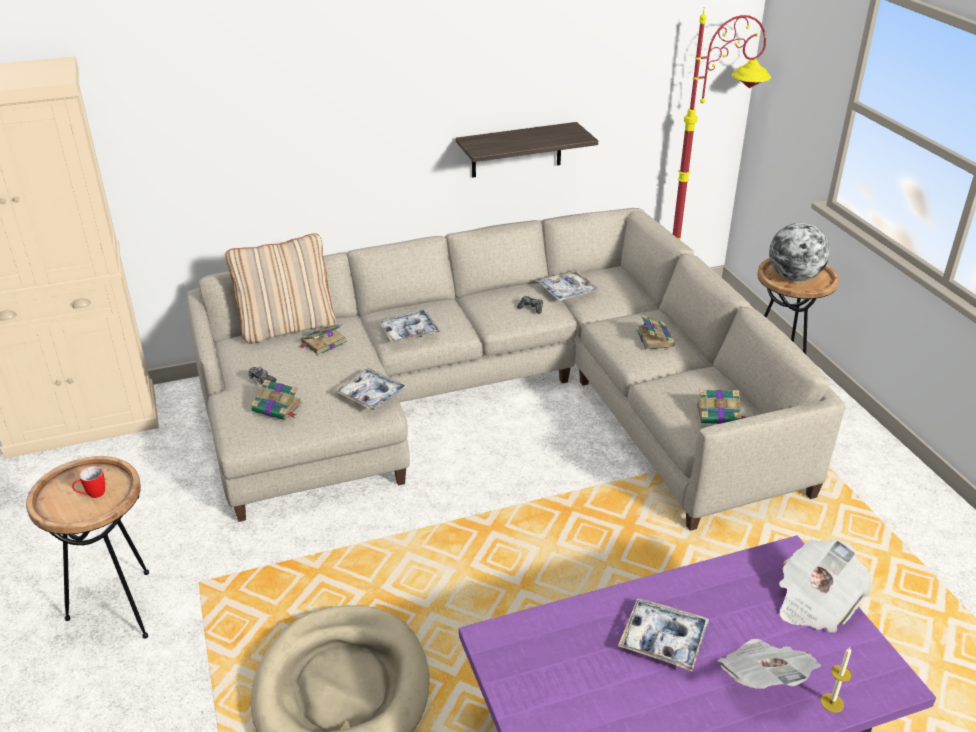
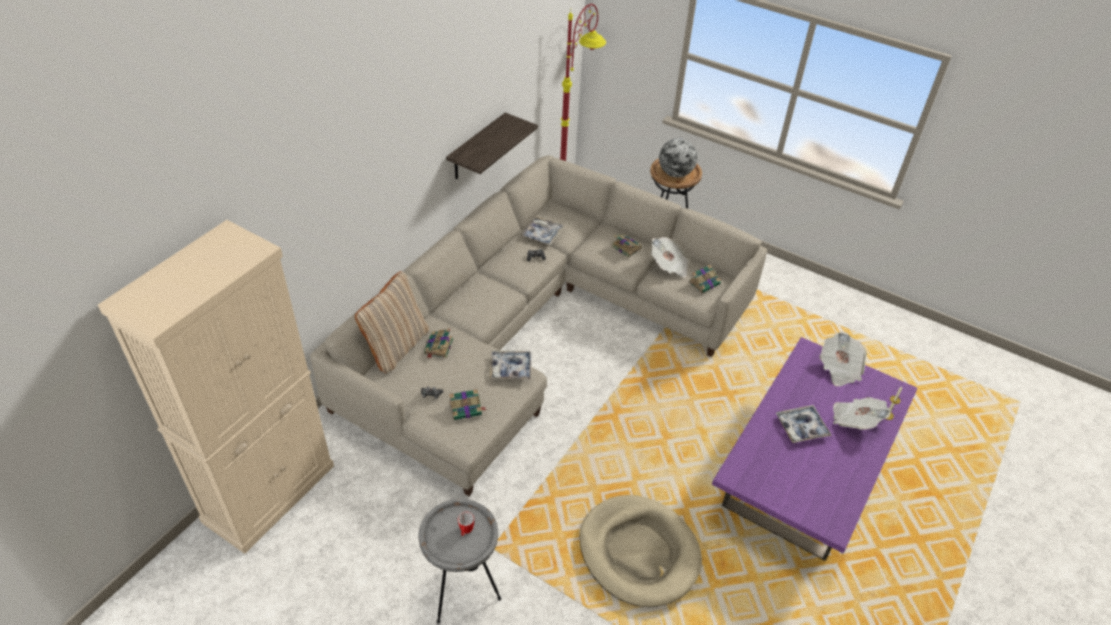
camera: 40 degrees left, 10 degrees up
(120, 608) = (463, 593): brown side table -> grey side table
(409, 331) = (481, 311): tray -> none
(690, 378) = (669, 266): none -> newspaper

